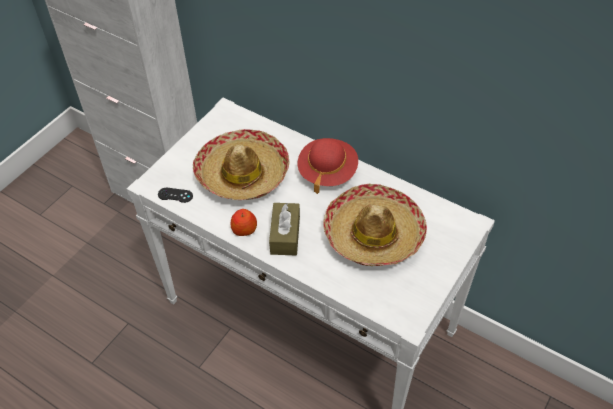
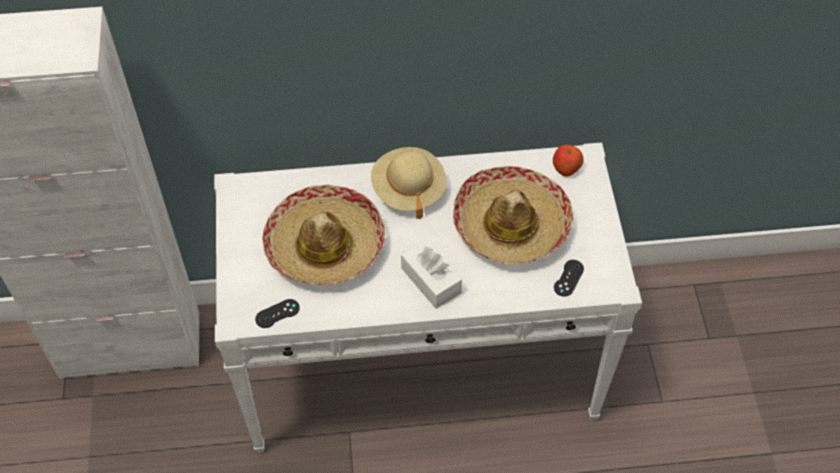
camera: 40 degrees left, 5 degrees up
(244, 229) = (385, 301): apple -> apple (566, 167)
(285, 235) = (431, 280): brown tissue box -> white tissue box
(327, 172) = (408, 189): red hat -> beige hat
(379, 294) = (568, 278): none -> black game controller

